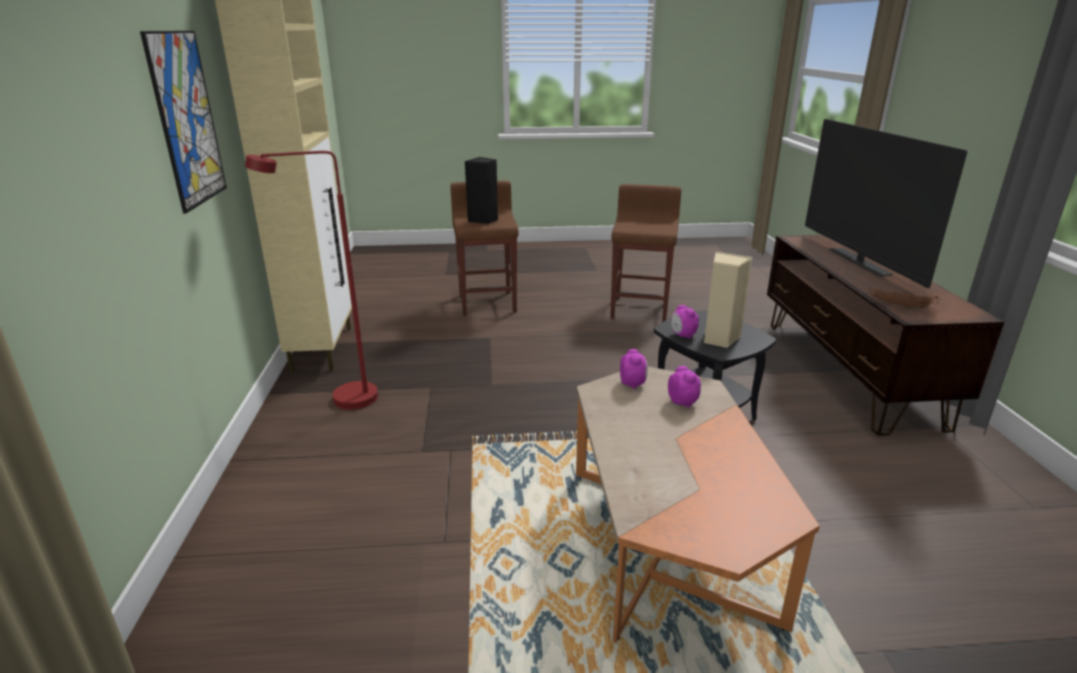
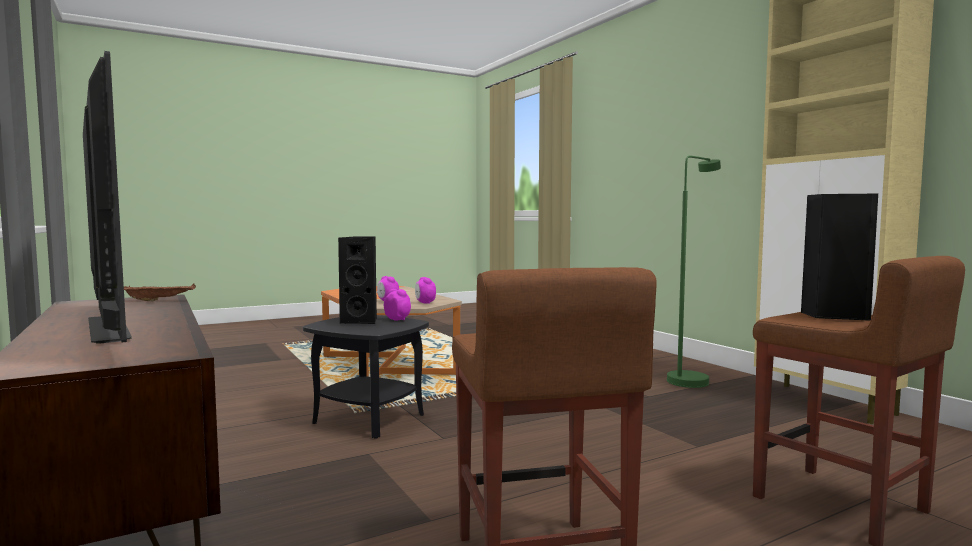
camera: 155 degrees right, 20 degrees down
(187, 119) = (725, 136): picture -> none
(342, 401) = (691, 379): red floor lamp -> green floor lamp
(719, 339) = (361, 321): beige speaker -> black speaker

